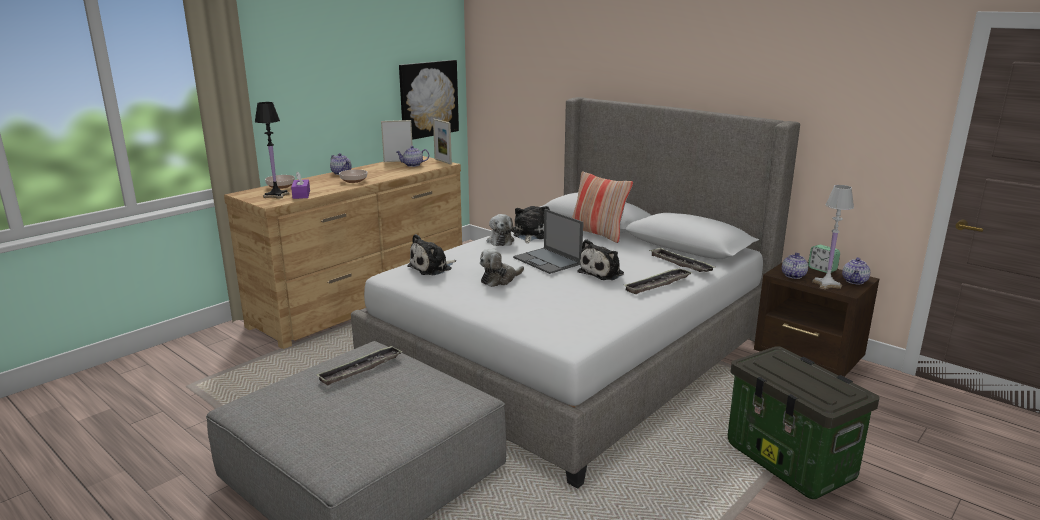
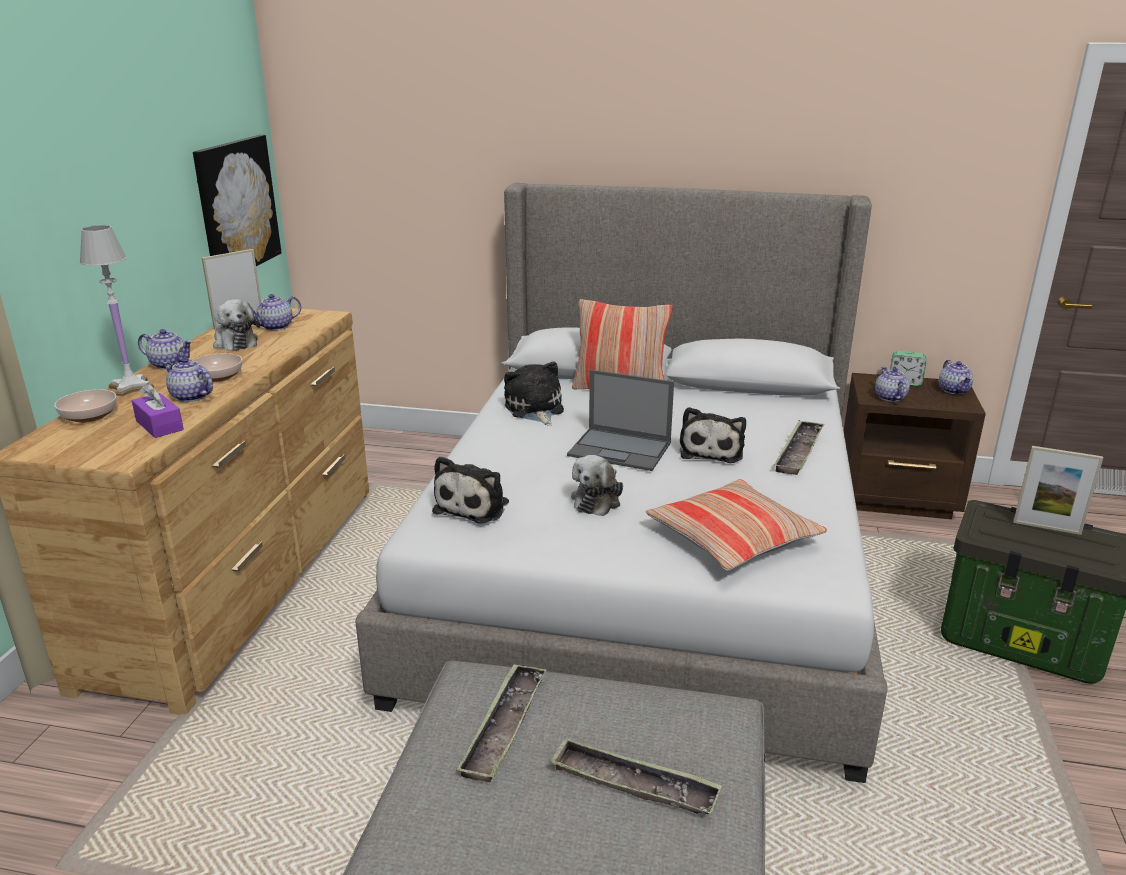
camera: 30 degrees left, 5 degrees up
(276, 195) = (109, 438): black table lamp -> none
(330, 186) = (190, 396): none -> teapot
(443, 161) = (316, 312): picture frame -> picture frame (1046, 527)
(500, 240) = (506, 429): plush toy -> plush toy (235, 342)
(546, 312) = (732, 538): none -> pillow
(680, 264) = (779, 413): tray -> tray (633, 784)
(826, 284) = (935, 402): white table lamp -> white table lamp (130, 387)

